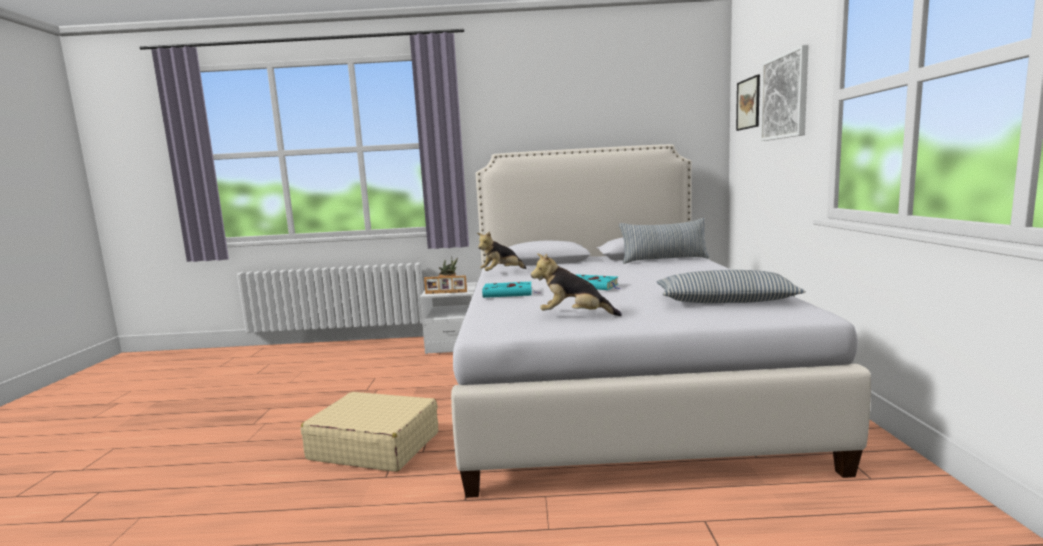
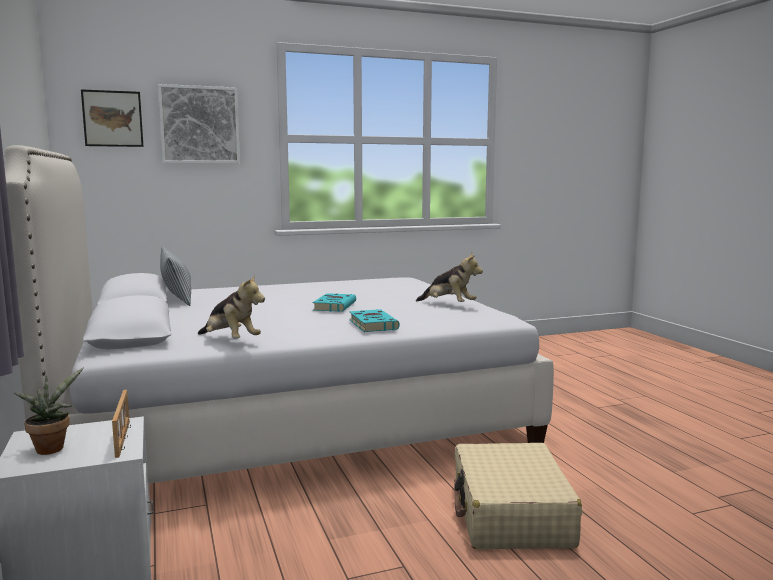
camera: 110 degrees left, 0 degrees up
(574, 316) = (448, 305): plush toy -> plush toy turned 45 degrees counterclockwise
(725, 301) = (379, 286): pillow -> none

